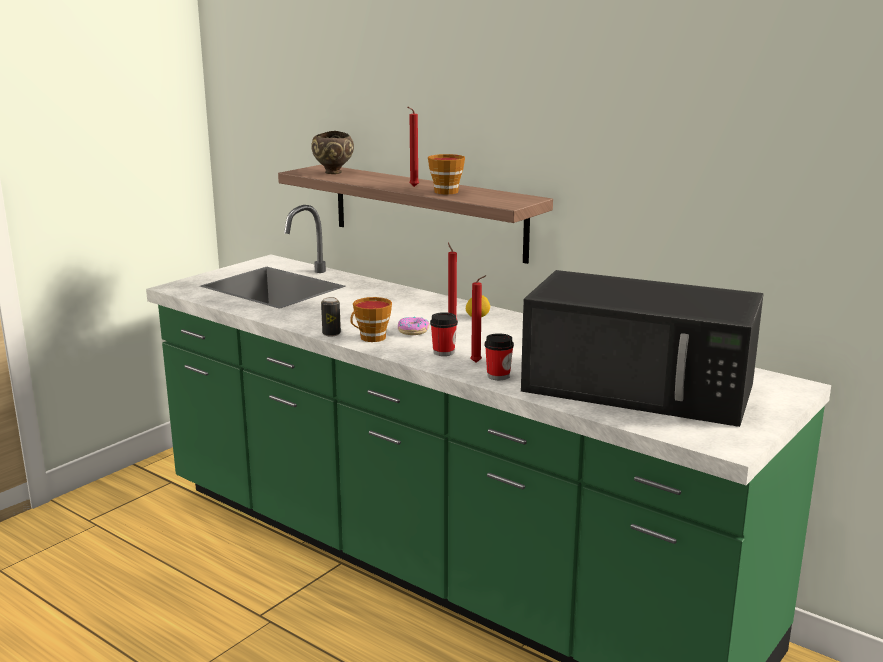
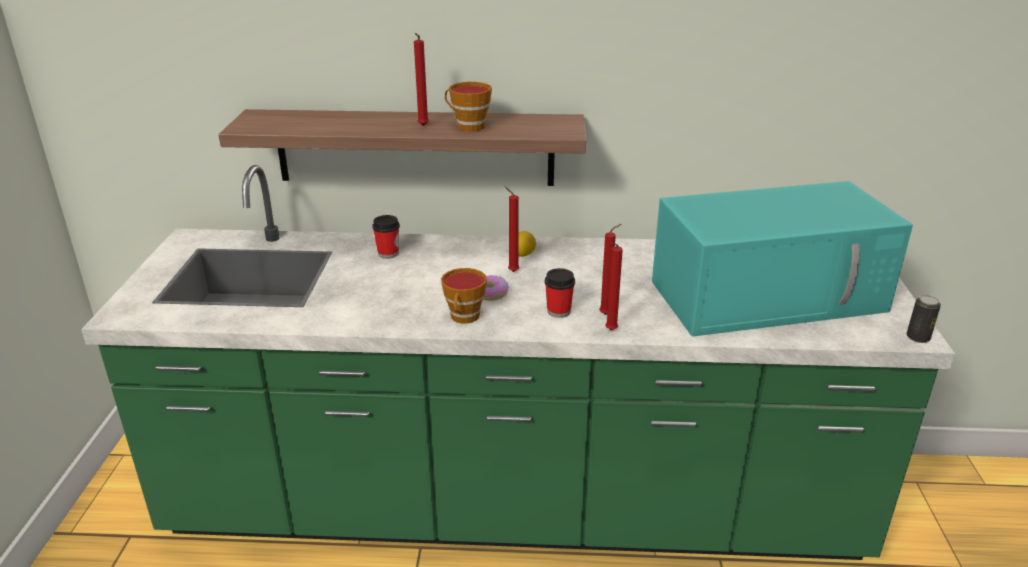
camera: 35 degrees left, 10 degrees up
(331, 334) = (415, 325): can -> can (918, 337)
(333, 173) = (290, 121): brown bowl -> none
(461, 371) = (609, 331): none -> red candle
(498, 376) = (647, 324): cup -> cup (388, 253)
(641, 388) = (769, 295): black microwave -> turquoise microwave

